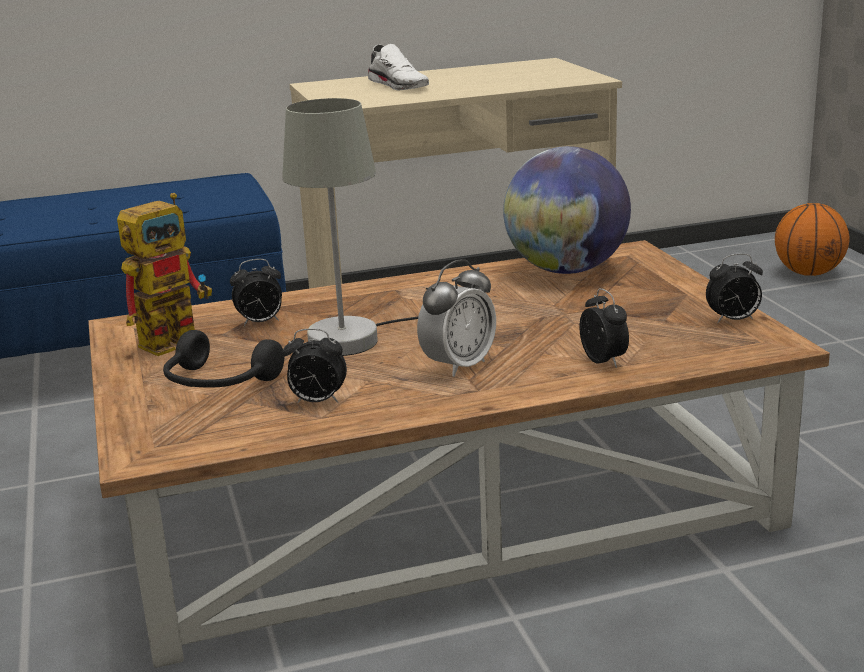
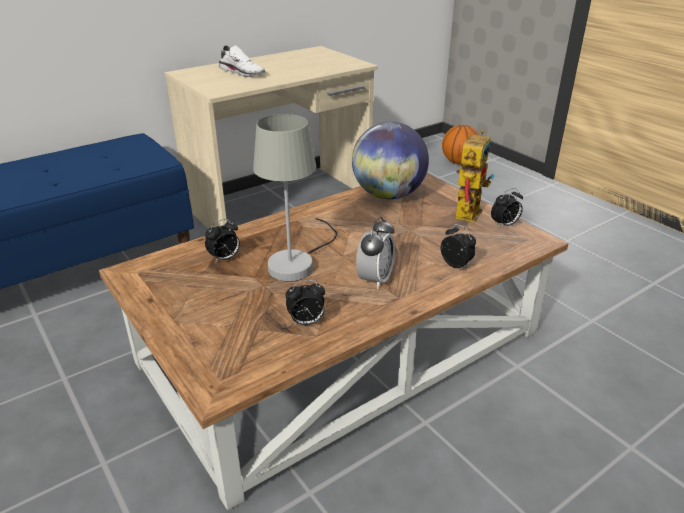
camera: 20 degrees left, 10 degrees up
(177, 338) = (175, 279): toy robot -> toy robot (467, 210)
(218, 383) = (229, 316): black headphones -> none

